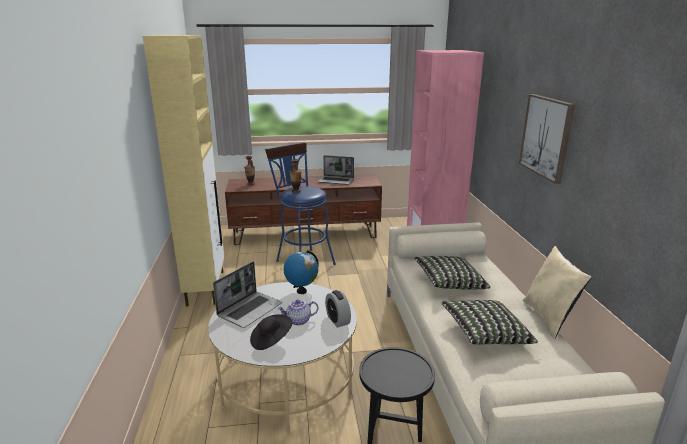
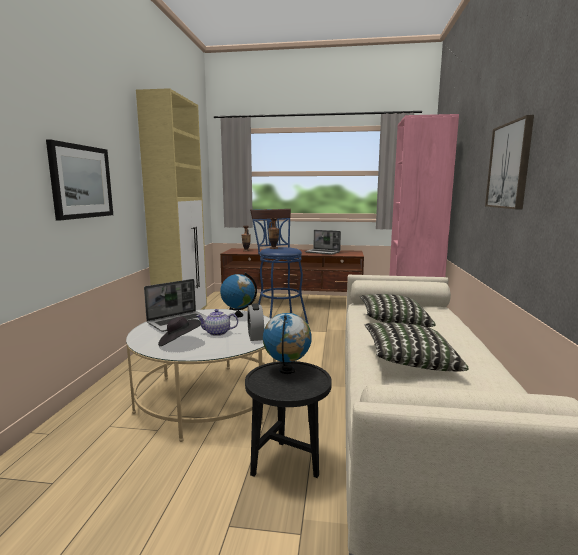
camera: 15 degrees right, 10 degrees down
(124, 175) = (81, 182): none -> picture
(390, 360) = (287, 371): none -> globe
(549, 318) = (500, 358): beige pillow -> none

